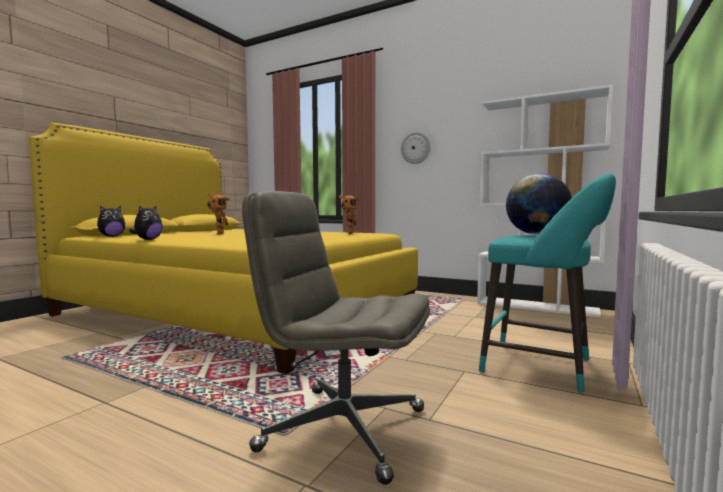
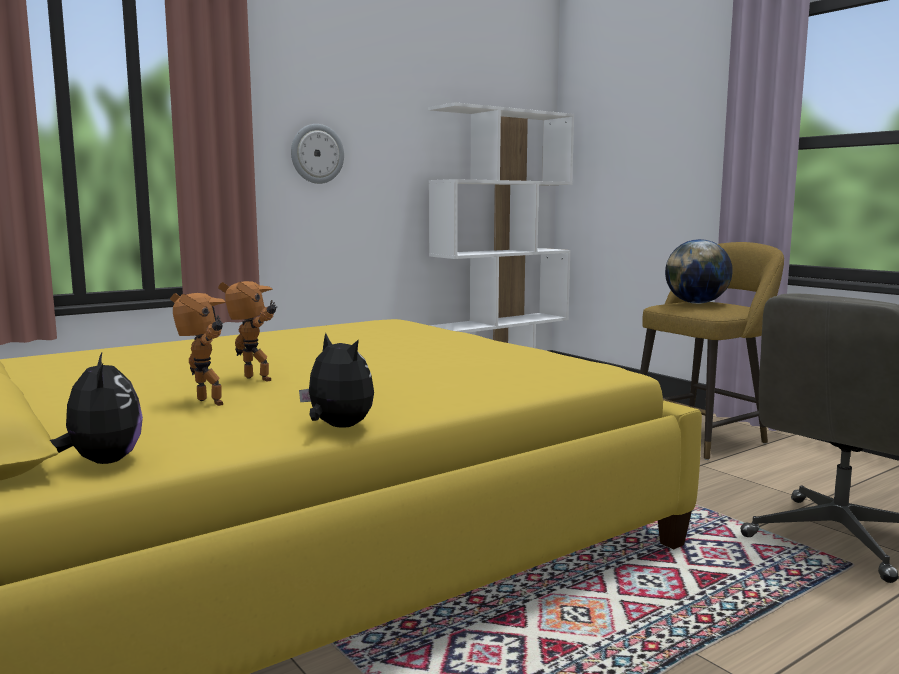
camera: 65 degrees left, 5 degrees up
(348, 233) = (394, 330): toy robot -> toy robot (205, 403)
(544, 367) = (703, 438): turquoise stool -> yellow stool

